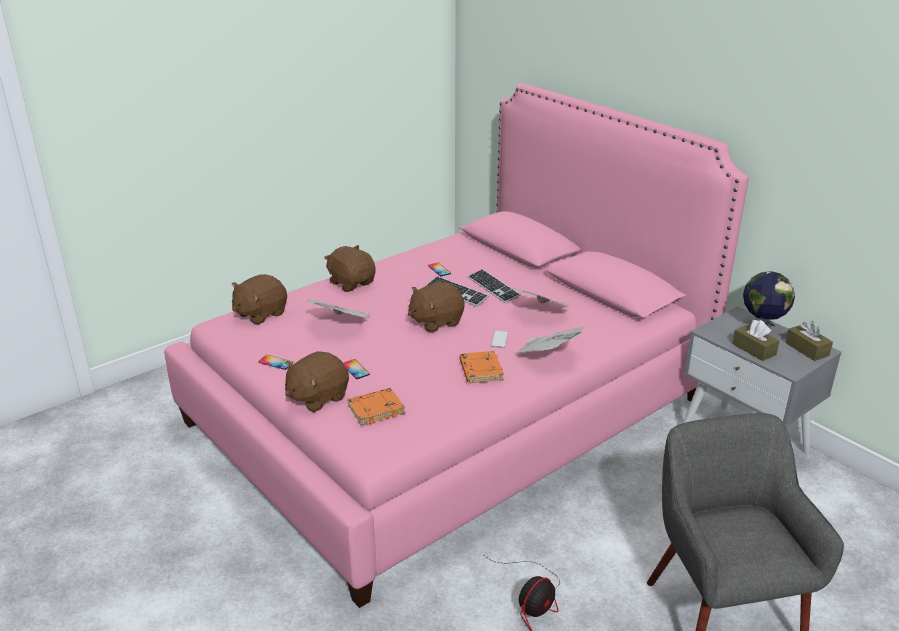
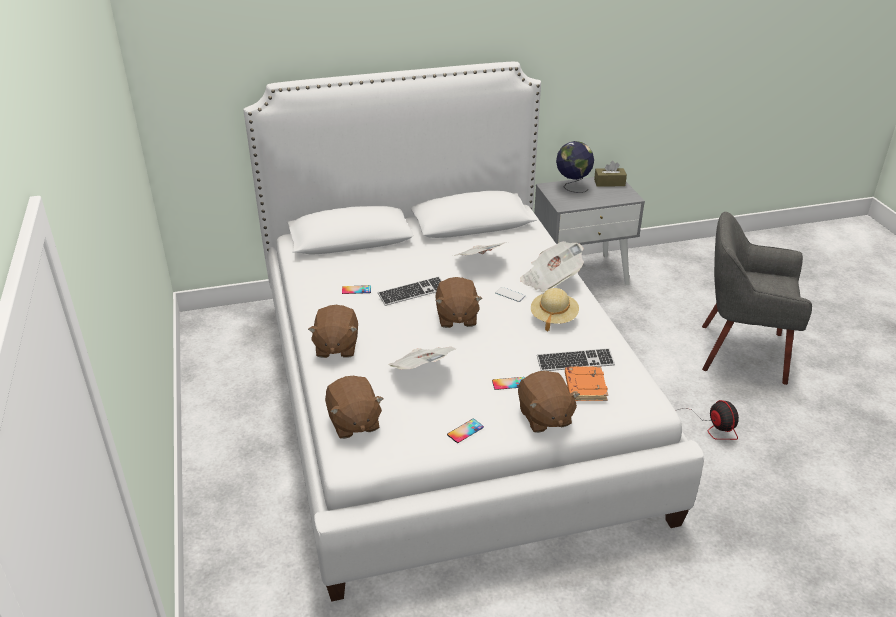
camera: 65 degrees left, 5 degrees up
(352, 283) = (336, 347): brown plush toy -> brown plush toy turned 75 degrees counterclockwise
(449, 410) = (446, 397): pink bed -> white bed
(480, 370) = (553, 318): orange book -> beige hat
(493, 287) = (417, 272): keyboard -> keyboard (575, 362)
(754, 349) = (598, 199): brown tissue box -> none

